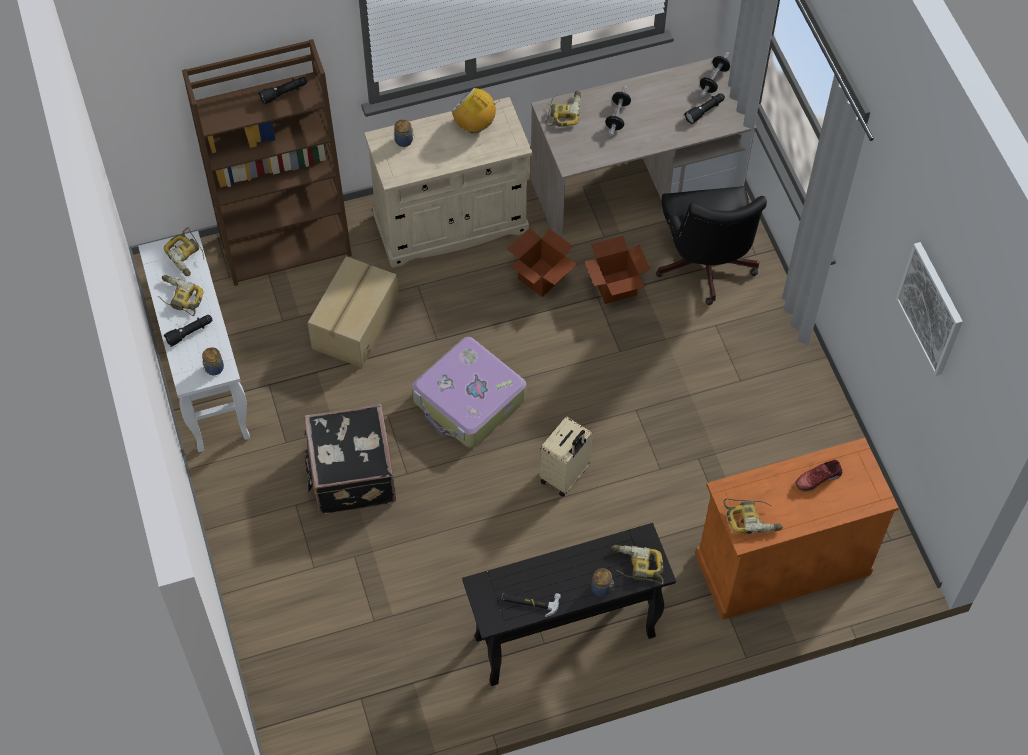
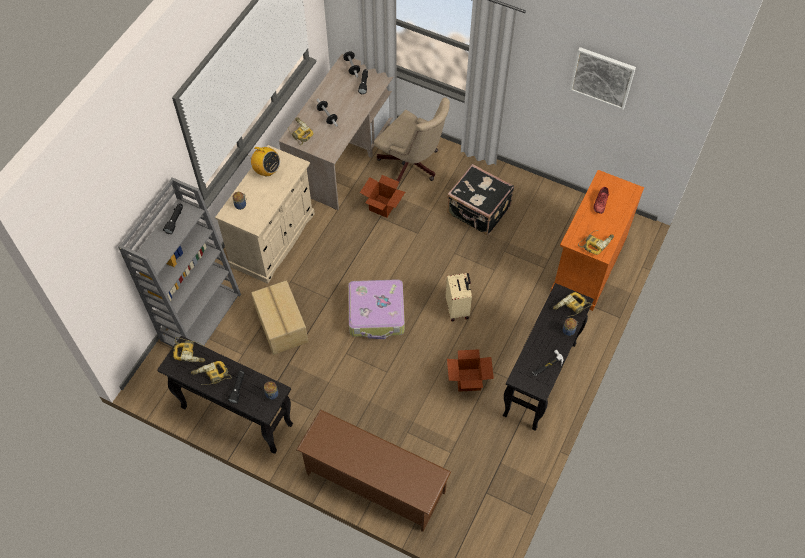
camera: 45 degrees left, 0 degrees up
(205, 379) = (236, 416): white console table -> black console table
(260, 576) = (374, 483): none -> brown shoe rack
(286, 244) = (201, 316): brown bookcase -> grey bookcase
(350, 475) = (361, 396): black suitcase -> black suitcase (478, 211)
(474, 125) = (267, 171): radio -> radio turned 135 degrees counterclockwise
(541, 277) = (344, 229): cardboard box -> cardboard box (468, 380)
(705, 268) = (412, 166): black office chair -> beige office chair

